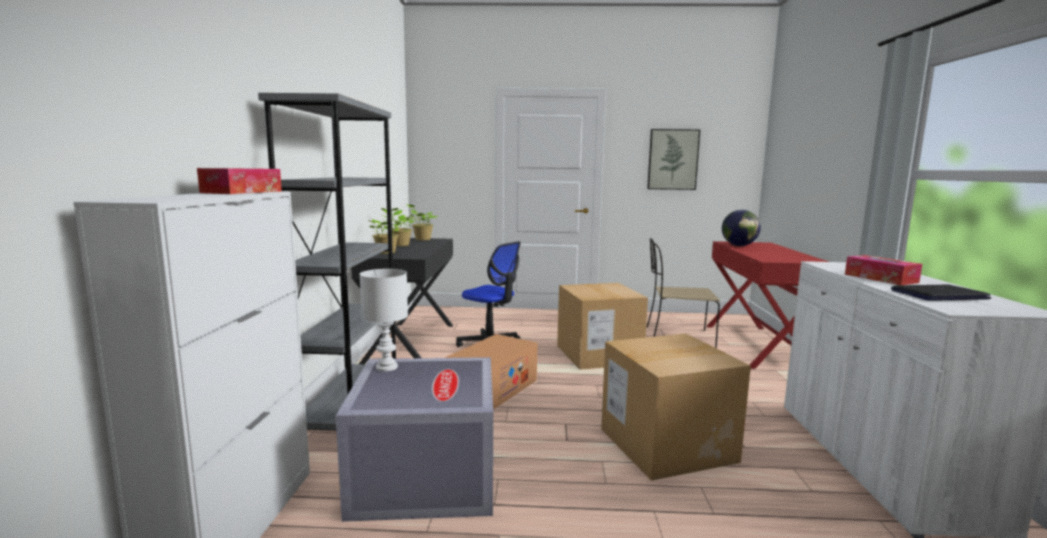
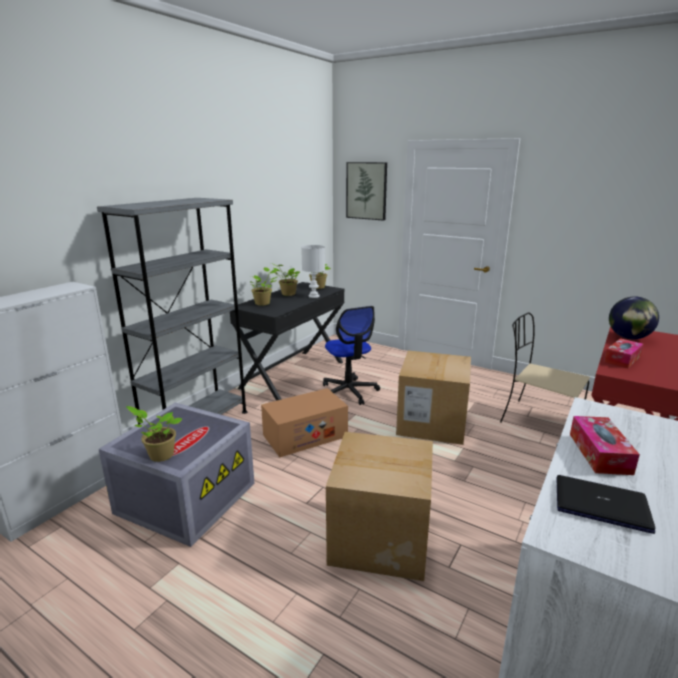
camera: 30 degrees right, 10 degrees up
(242, 192) = (58, 289): tissue box -> tissue box (622, 359)
(387, 367) = (175, 414): white table lamp -> white table lamp (314, 296)
(433, 401) = (159, 455): none -> potted plant
(673, 159) = (592, 221): picture -> picture (366, 191)

